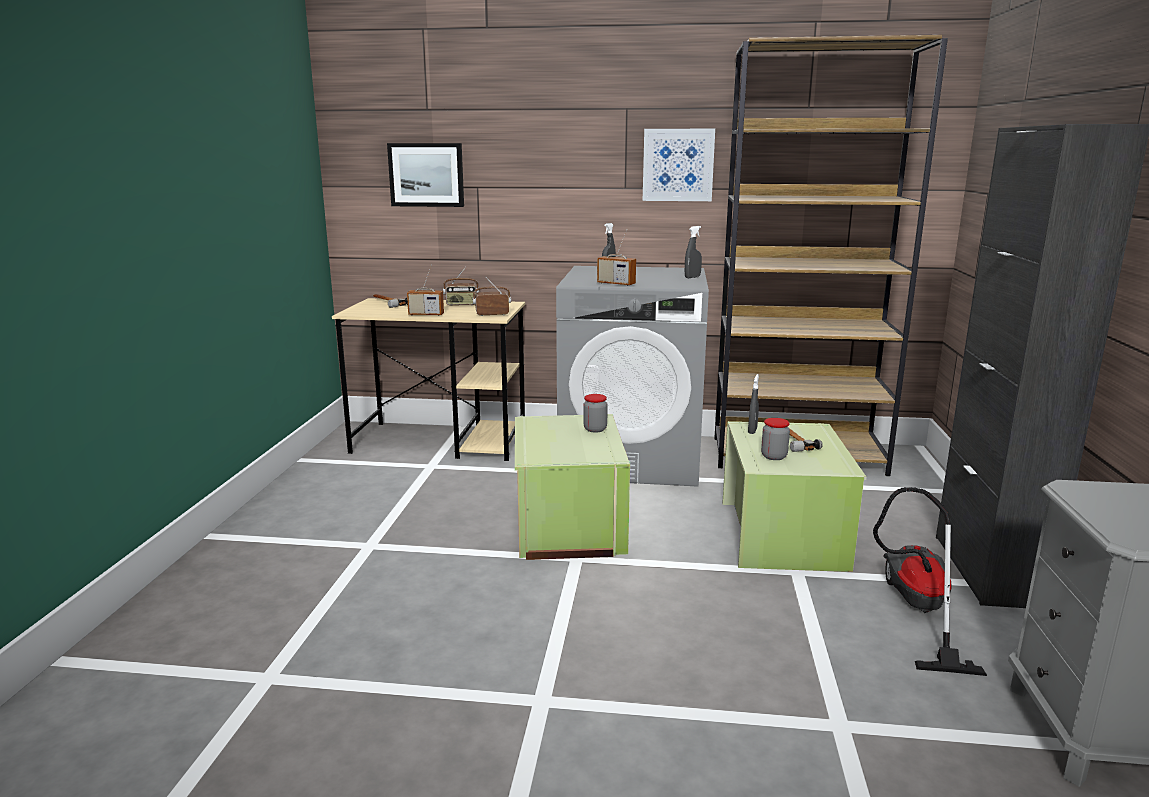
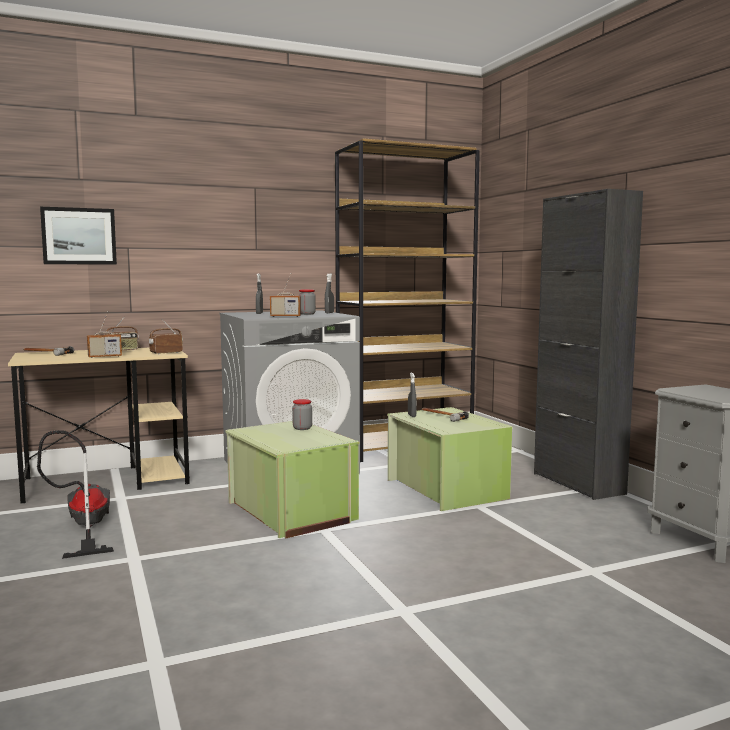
camera: 30 degrees left, 10 degrees down
(678, 165) = (296, 232): picture -> none
(774, 456) = (446, 425): jar -> jar (307, 314)
(916, 610) = (564, 509): vacuum cleaner -> vacuum cleaner (84, 527)

